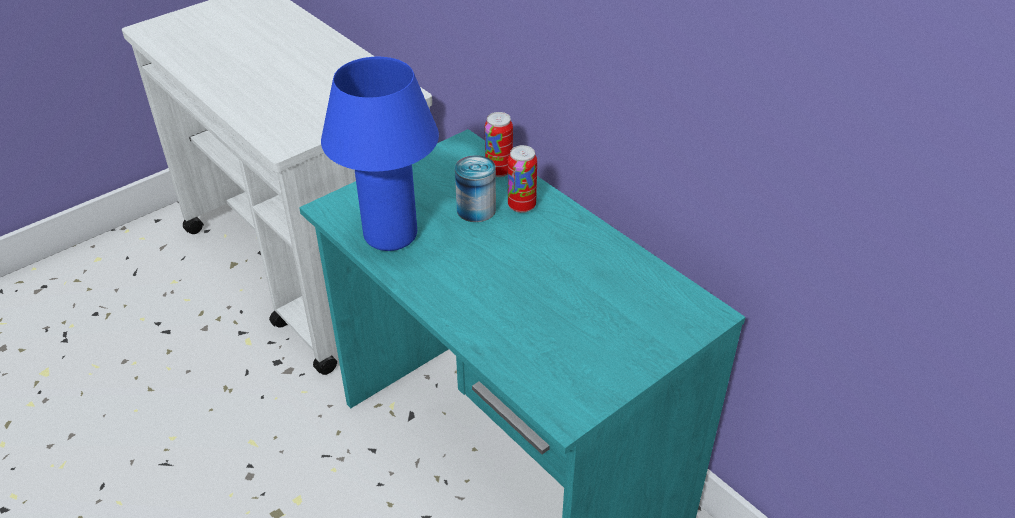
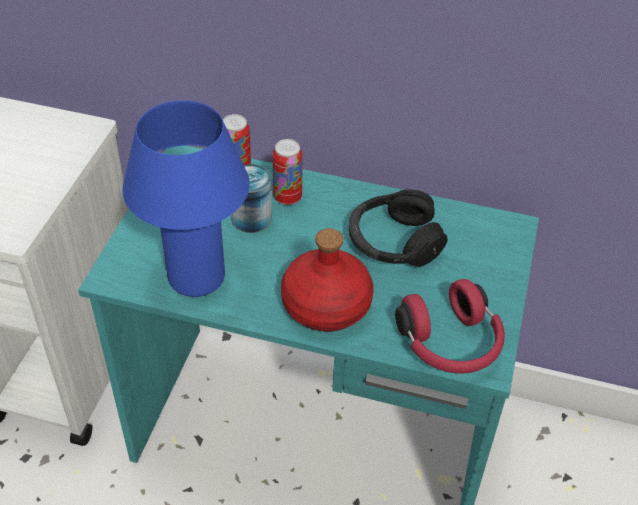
camera: 35 degrees left, 5 degrees up
(473, 300) = (326, 304): none -> red bottle
(549, 382) = (450, 344): none -> red headphones
(580, 277) = (393, 242): none -> black headphones

